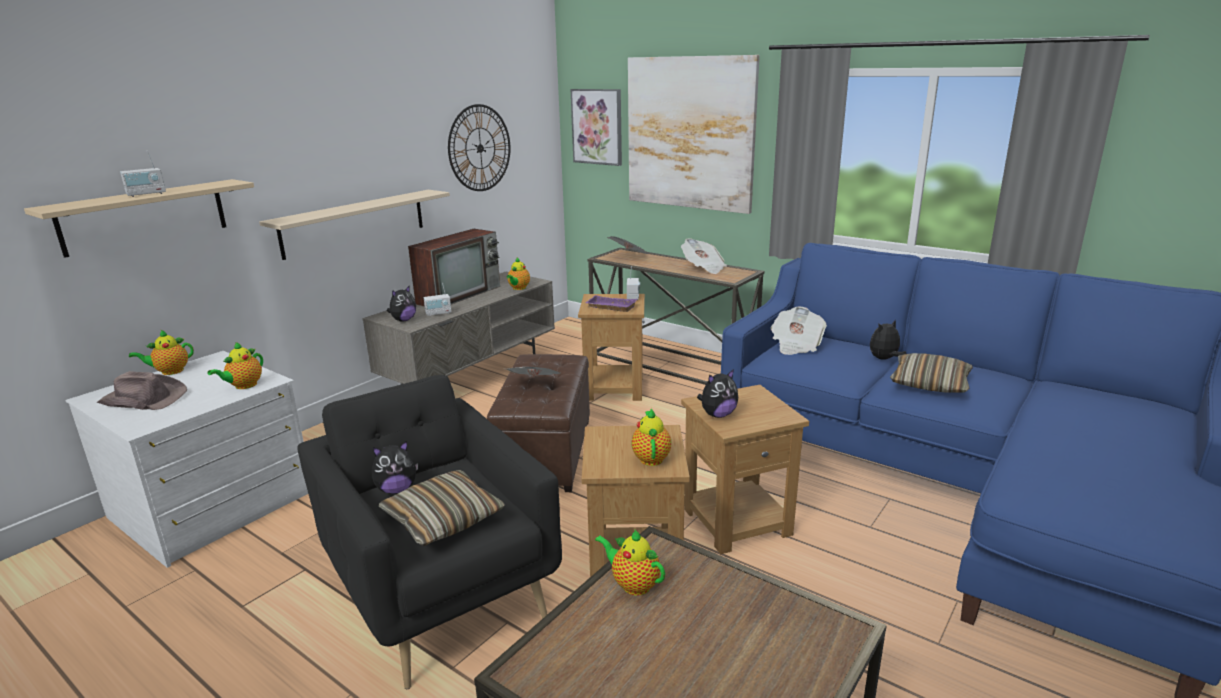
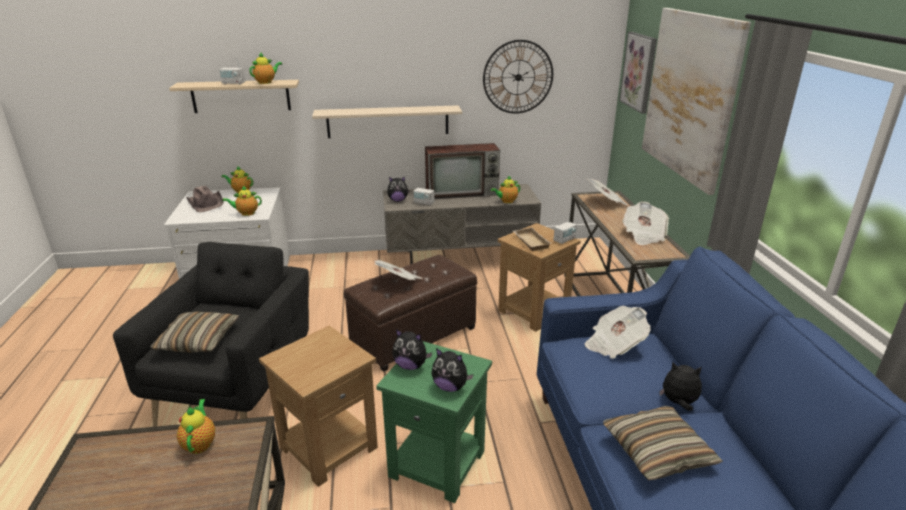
camera: 45 degrees right, 5 degrees up
(396, 489) = (214, 310): plush toy -> plush toy (450, 387)
(610, 307) = (530, 242): purple tray -> beige tray
(651, 457) = (312, 369): teapot -> teapot (266, 82)
(738, 521) = (438, 464): brown side table -> green side table

